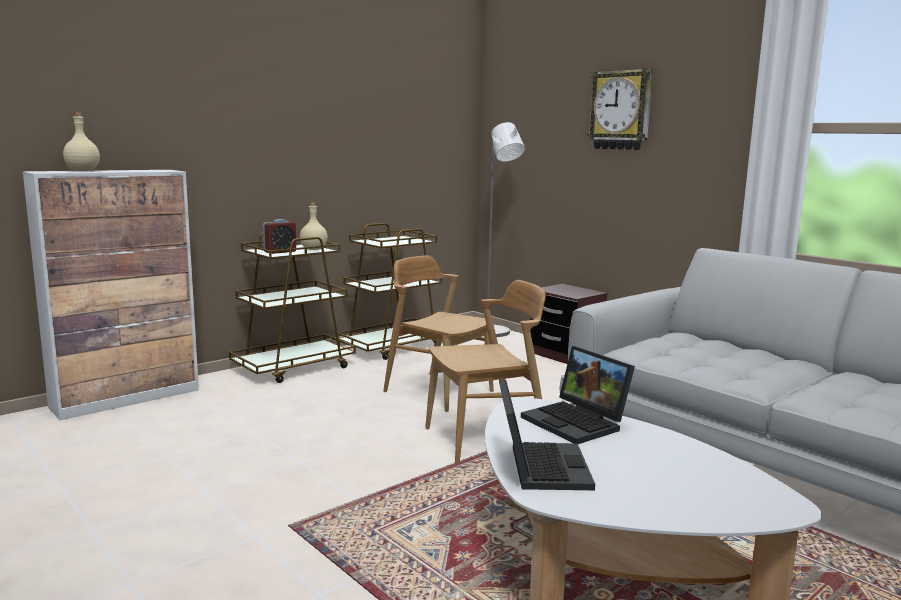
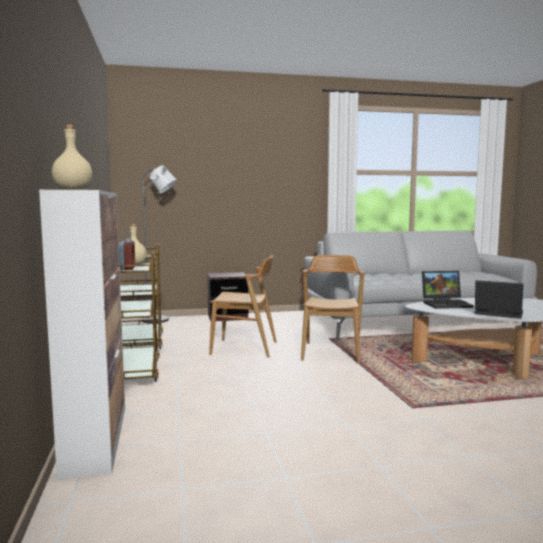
camera: 60 degrees left, 5 degrees down
(438, 391) = (244, 348): brown chair -> brown chair turned 150 degrees counterclockwise
(621, 110) = (241, 160): wall clock -> none

